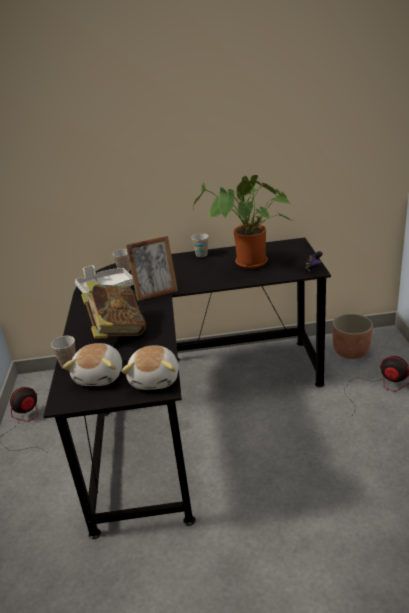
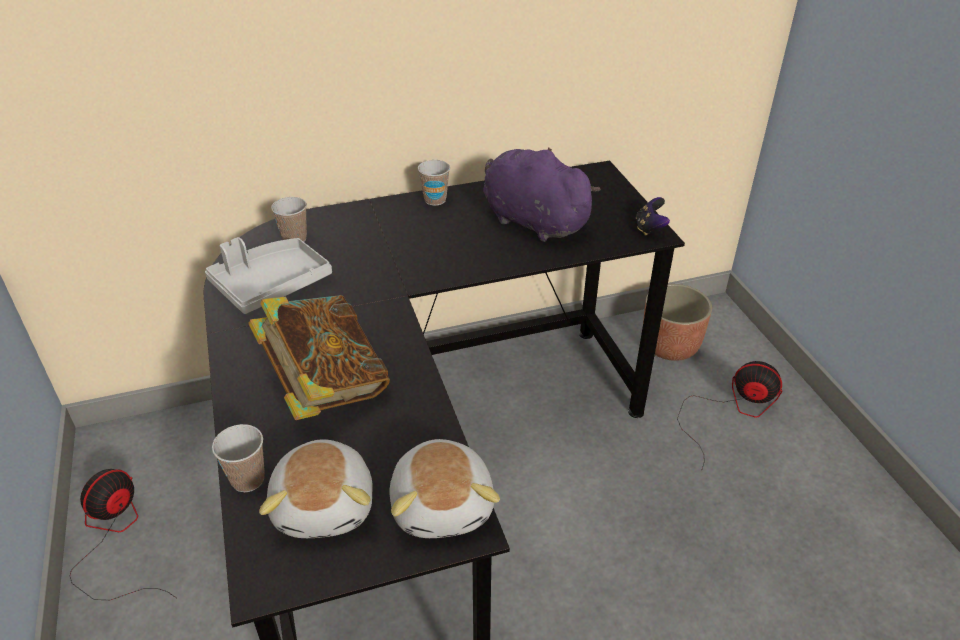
camera: 15 degrees left, 10 degrees up
(156, 293) = (376, 292): picture frame -> none
(249, 264) = (531, 221): potted plant -> purple plush toy

